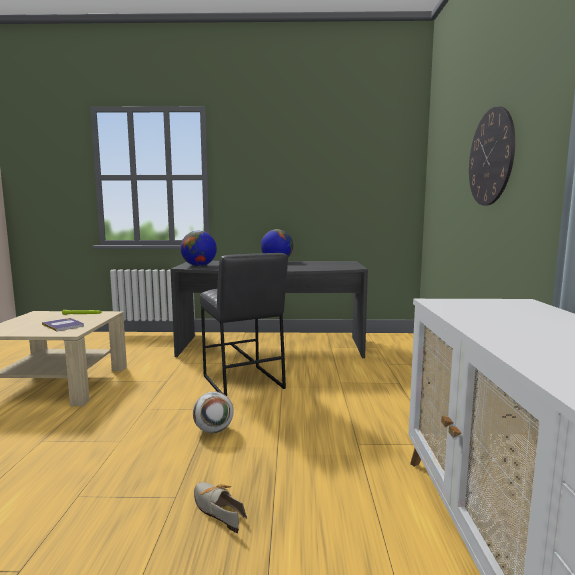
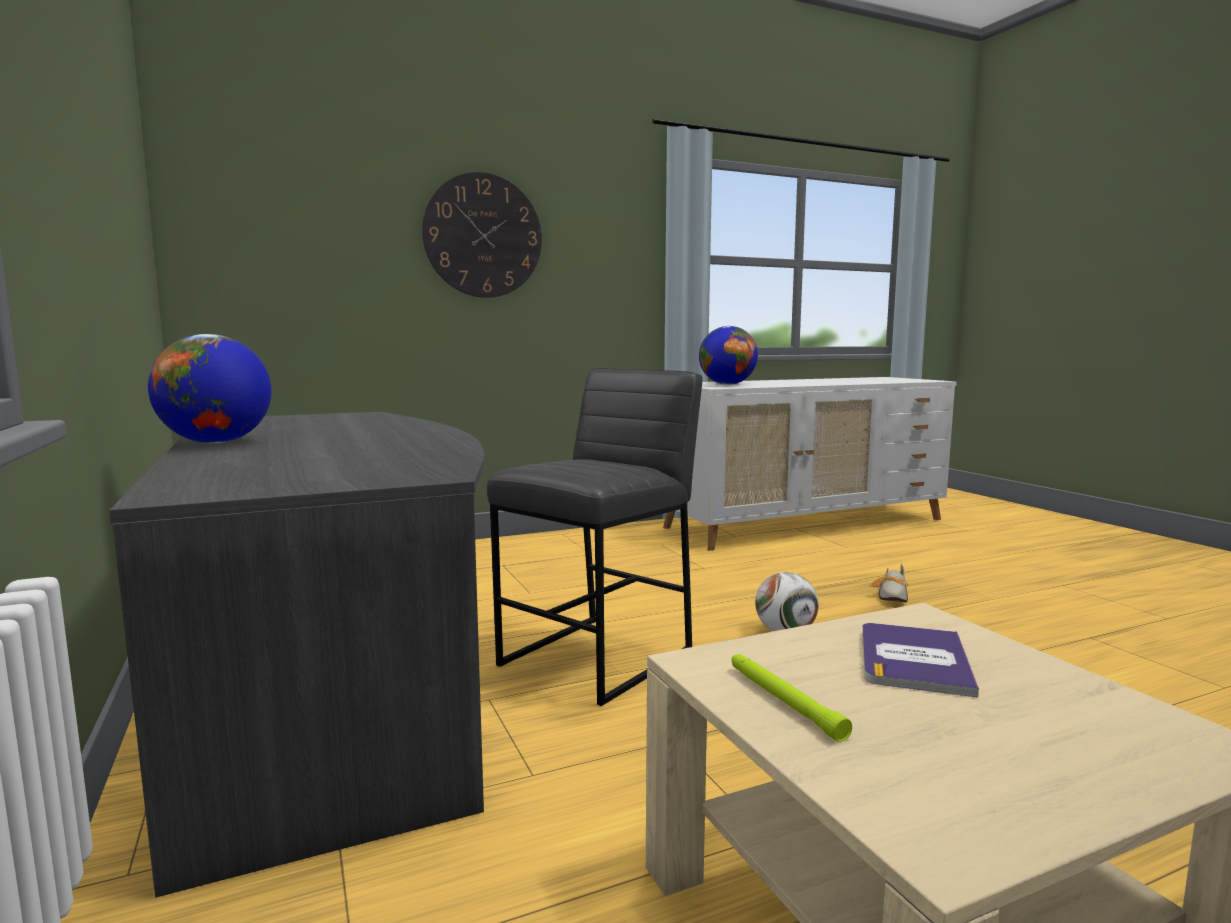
camera: 115 degrees left, 0 degrees up
(199, 266) = (378, 470): globe -> globe (727, 384)

